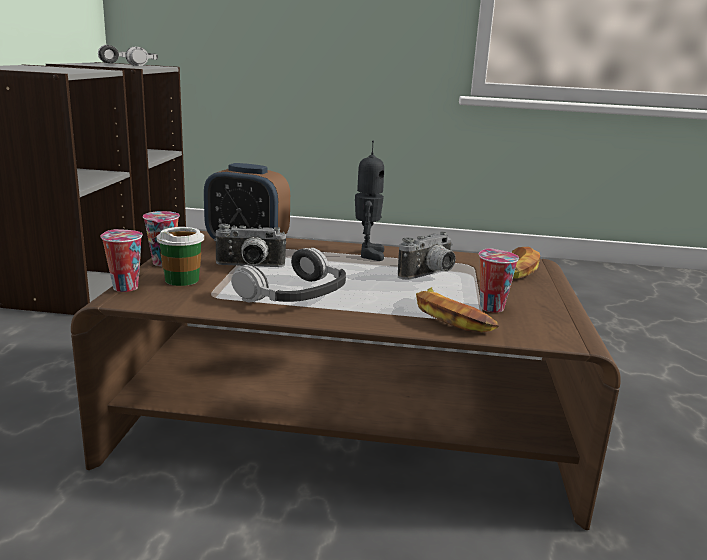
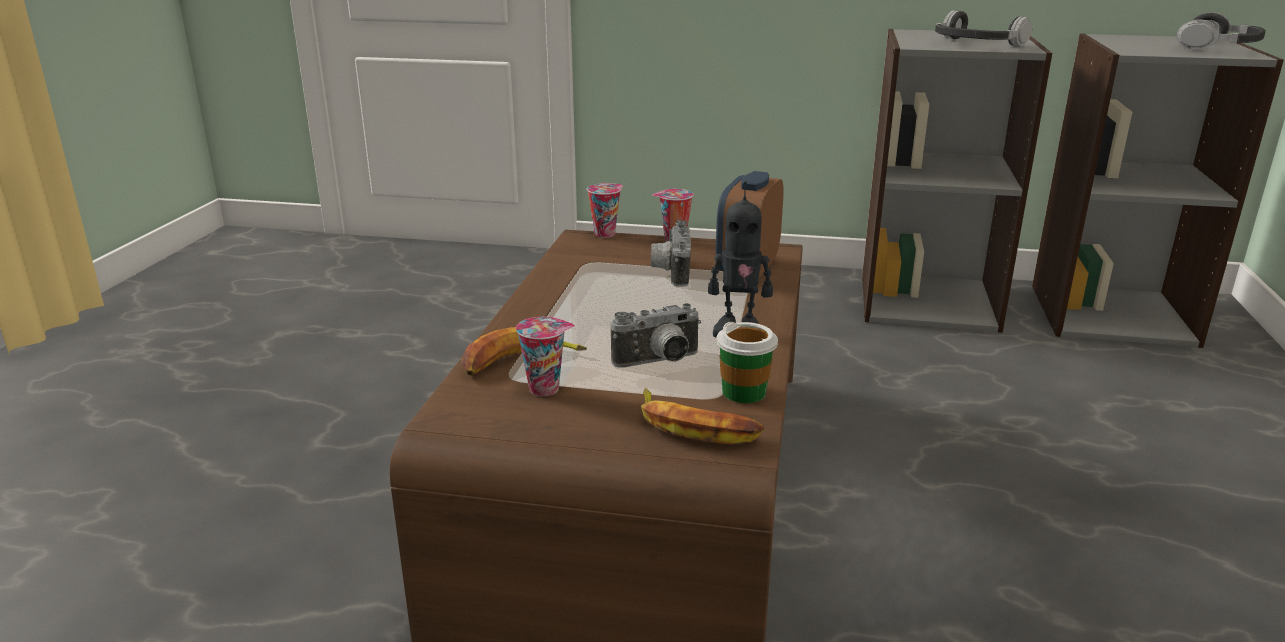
camera: 95 degrees right, 5 degrees up
(182, 280) = (627, 250): cup -> cup (744, 392)
(294, 294) = (588, 292): headphones -> headphones (977, 44)
(430, 275) = (659, 362): camera -> camera turned 75 degrees counterclockwise

